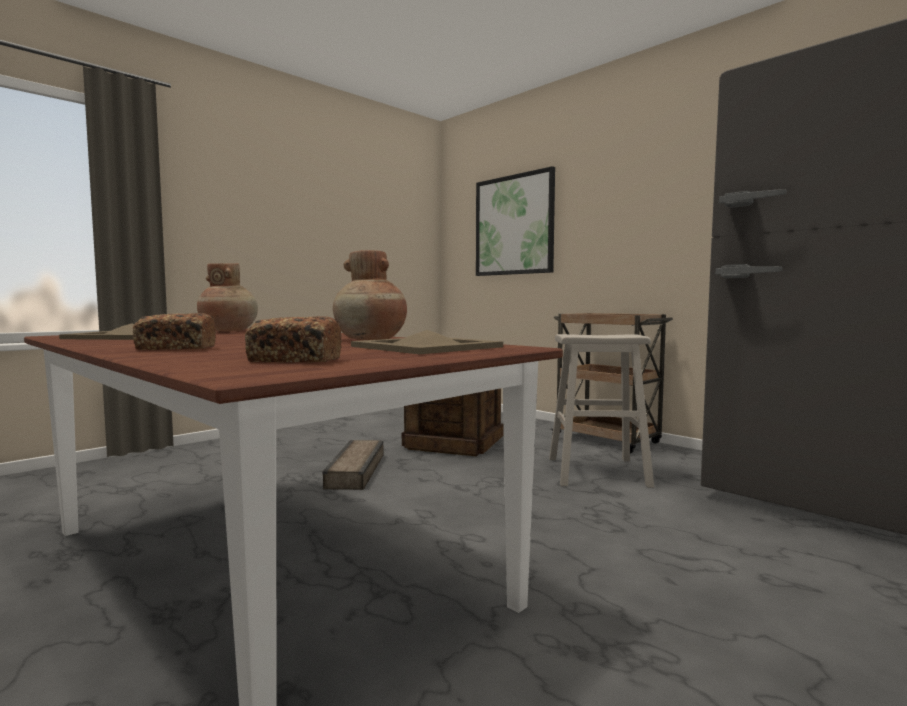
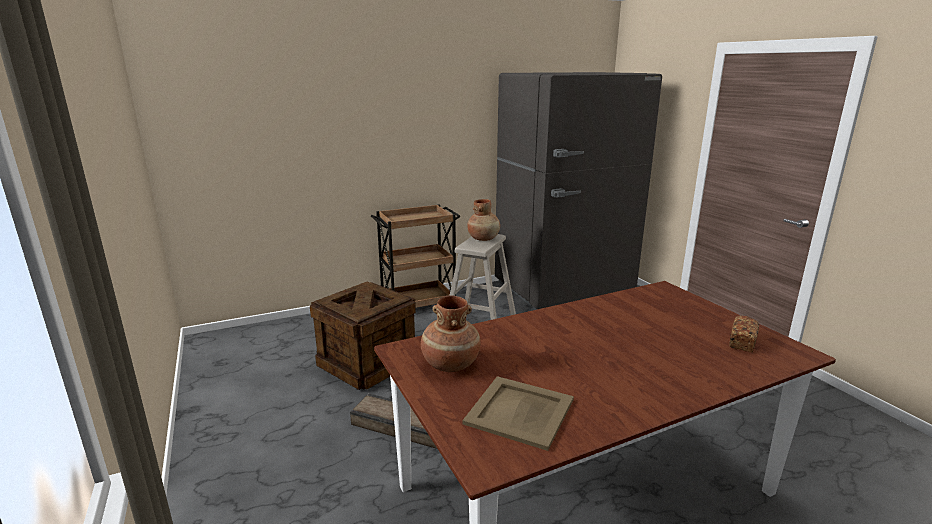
camera: 70 degrees left, 15 degrees up
(176, 348) = (671, 377): bread -> none
(371, 340) = (601, 314): brown vase -> brown vase (484, 239)
(428, 347) = (659, 305): beige tray -> none
(514, 225) = (276, 131): picture -> none

